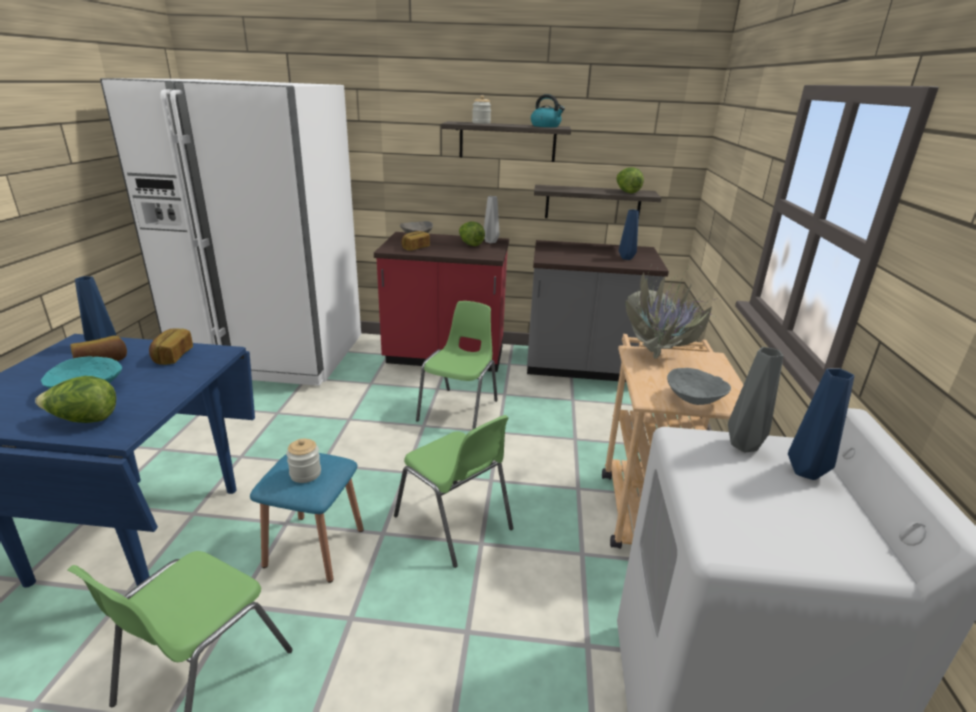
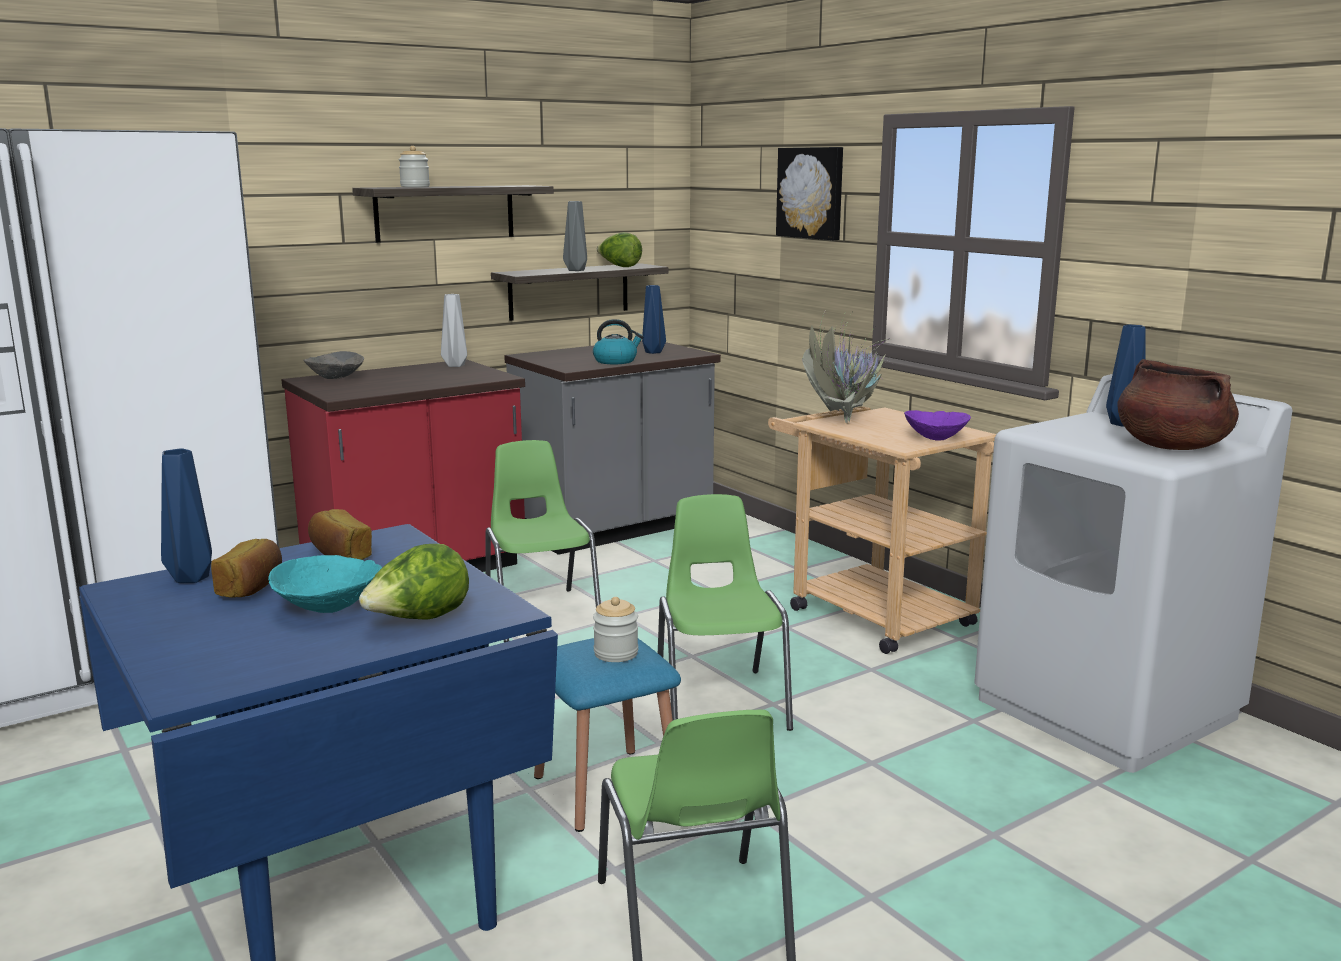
camera: 40 degrees left, 10 degrees down
(415, 248) = (374, 388): bread -> none
(454, 523) = (720, 702): green chair -> green chair turned 105 degrees counterclockwise
(470, 244) = (437, 372): lettuce -> none
(546, 126) = (508, 185): kettle -> kettle (616, 361)
(694, 399) = (934, 438): grey bowl -> purple bowl
(745, 447) = (1069, 424): grey vase -> grey vase (577, 270)
(756, 153) = (811, 193): none -> picture
(785, 530) = (1170, 446): none -> brown cooking pot

